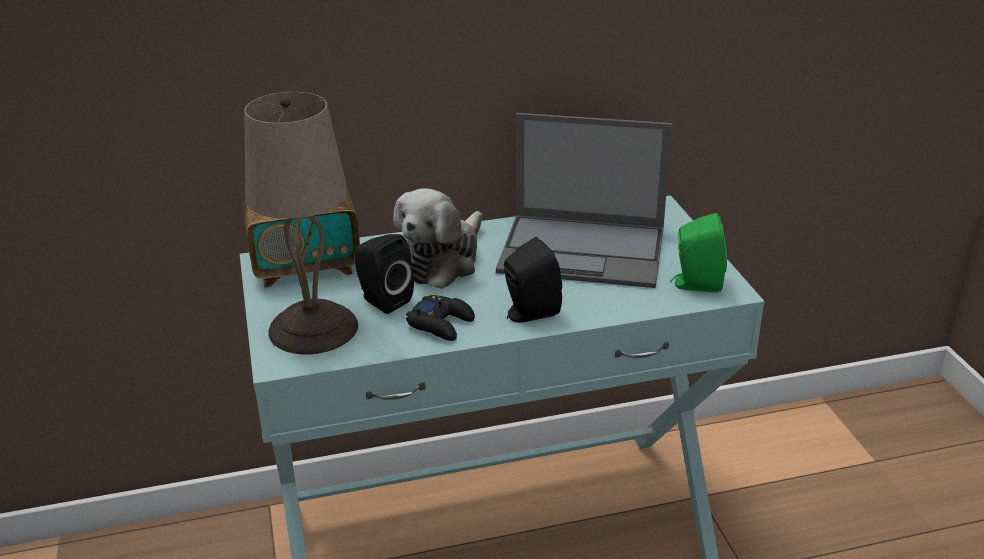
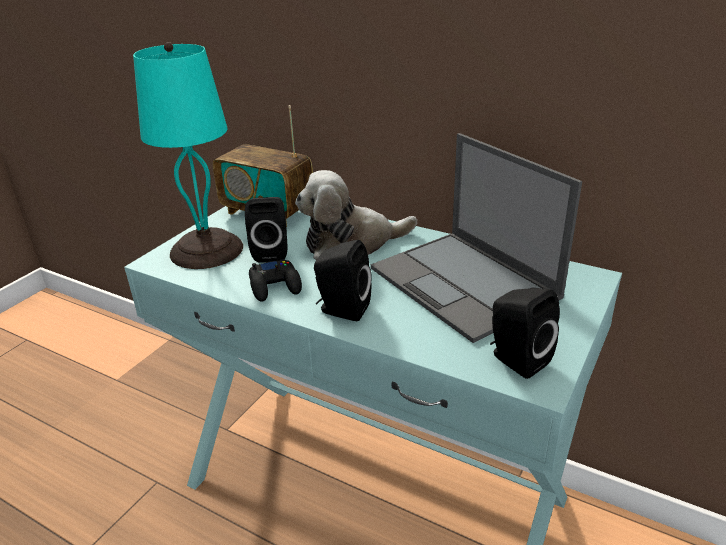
camera: 45 degrees right, 0 degrees up
(311, 328) = (206, 249): beige table lamp -> turquoise table lamp
(695, 284) = (516, 359): green speaker -> black speaker

